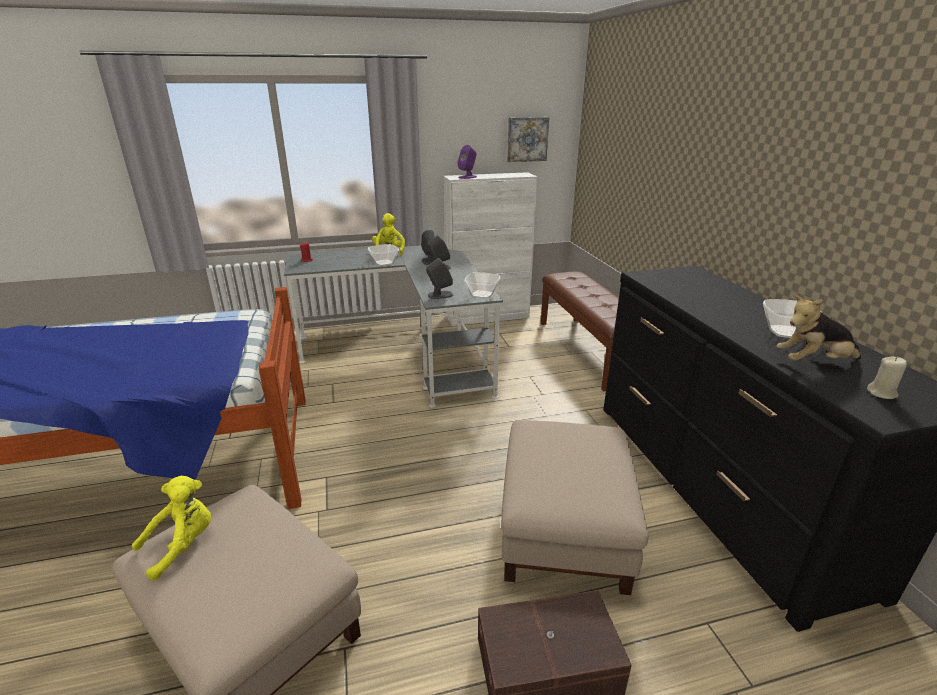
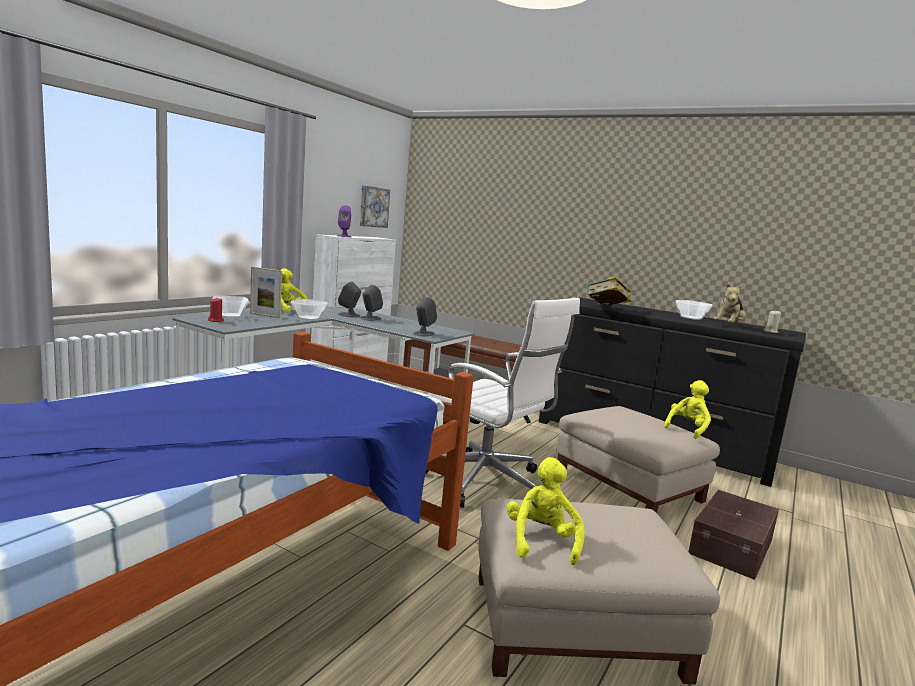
camera: 45 degrees left, 15 degrees down
(356, 257) = (265, 315): none -> picture frame
(424, 460) = (487, 483): none -> white office chair
(482, 295) = (453, 331): bowl -> bowl (231, 316)
(624, 495) = (687, 429): none -> yellow plush toy
(665, 294) = (606, 308): none -> book

